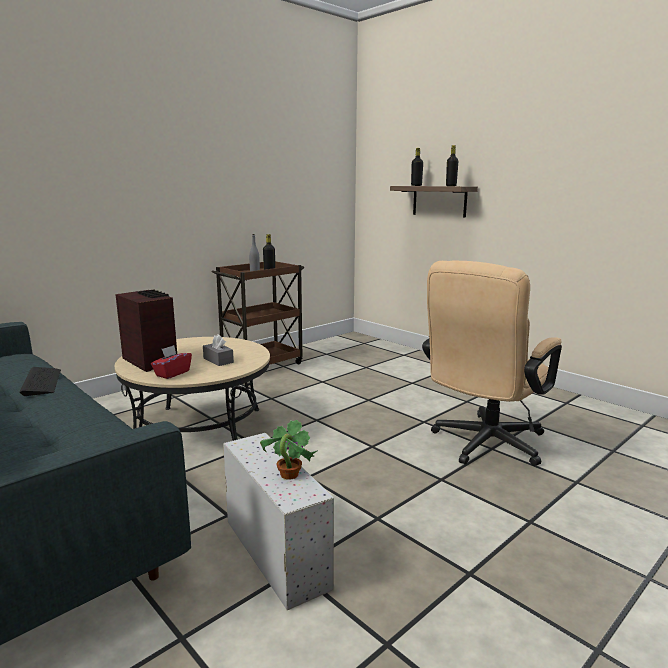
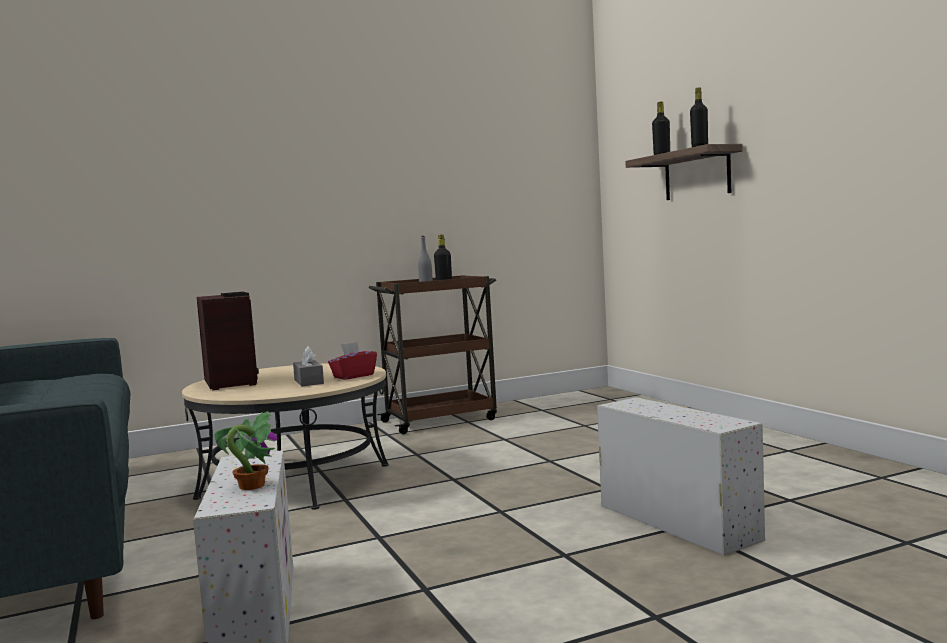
camera: 20 degrees right, 10 degrees down
(41, 382) = (82, 391): keyboard -> none
(172, 373) = (238, 392): red tissue box -> red tissue box (353, 376)
(483, 445) = (675, 521): beige office chair -> white storage box

